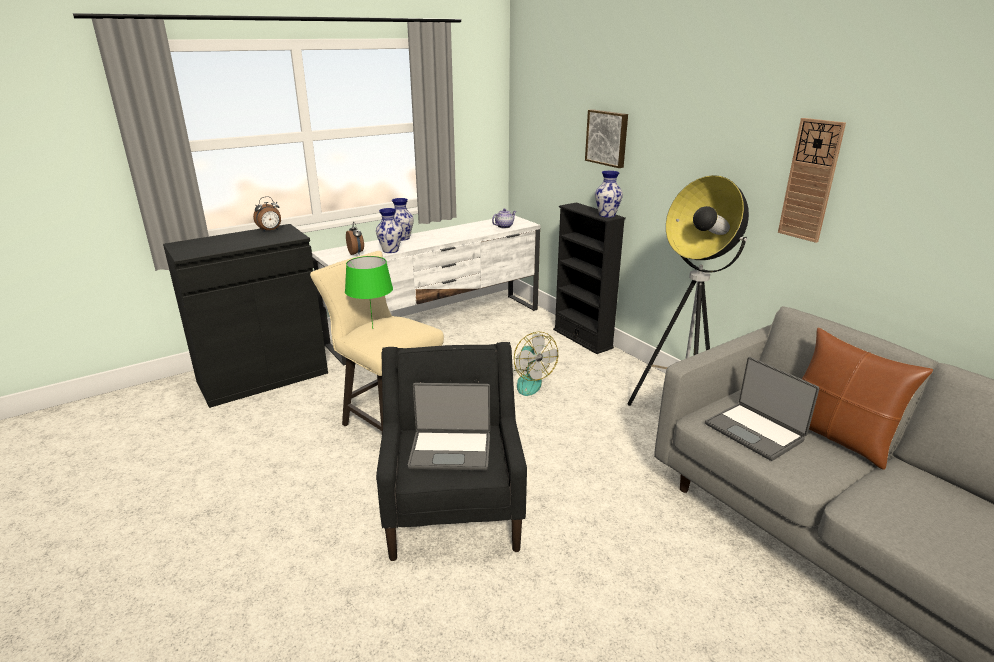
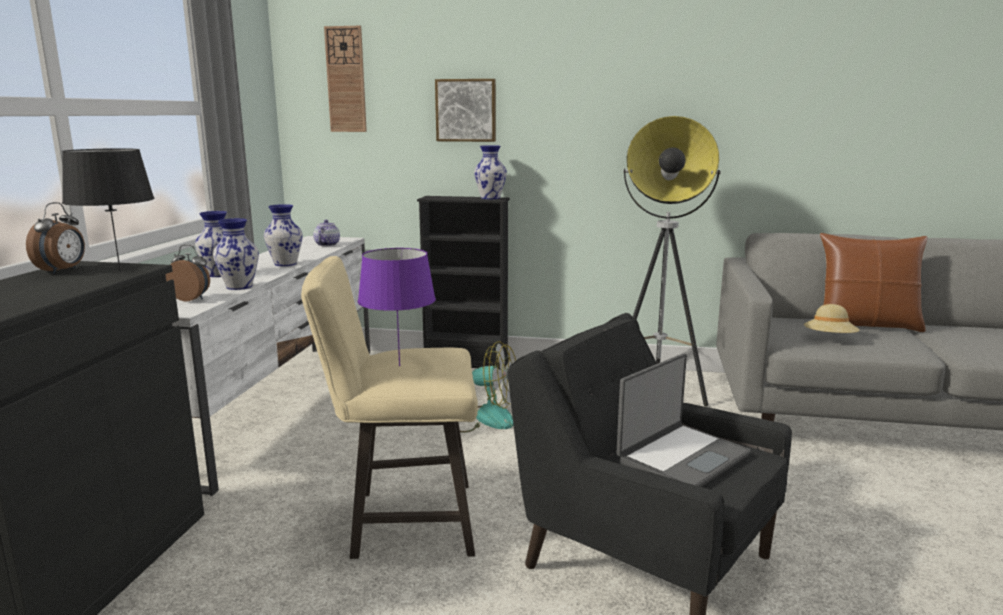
camera: 45 degrees left, 10 degrees down
(282, 238) = (119, 272): none -> black table lamp
(372, 328) = (399, 366): green table lamp -> purple table lamp
(446, 238) = (285, 264): none -> vase
(755, 431) = (829, 339): laptop -> beige hat
(810, 180) = (733, 116): wall clock -> wall clock (346, 80)

